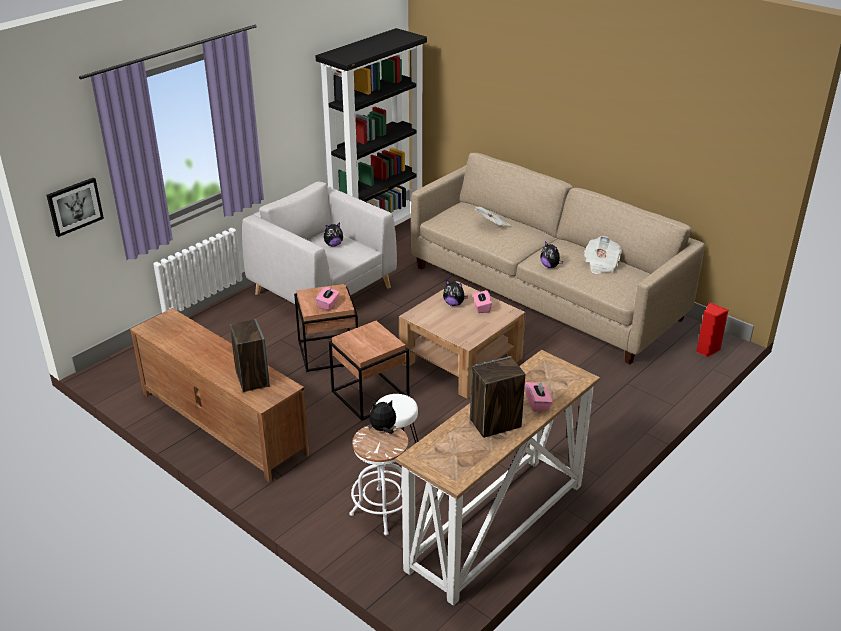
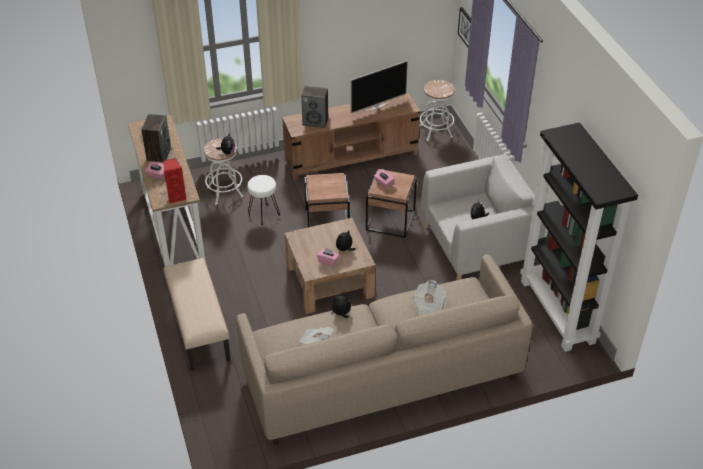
camera: 120 degrees right, 10 degrees up
(121, 373) = (436, 131): none -> white stool
(181, 341) = (377, 106): none -> television
(621, 422) = (198, 328): none -> beige bench
(706, 350) = (225, 431): red speaker -> red speaker (176, 196)

